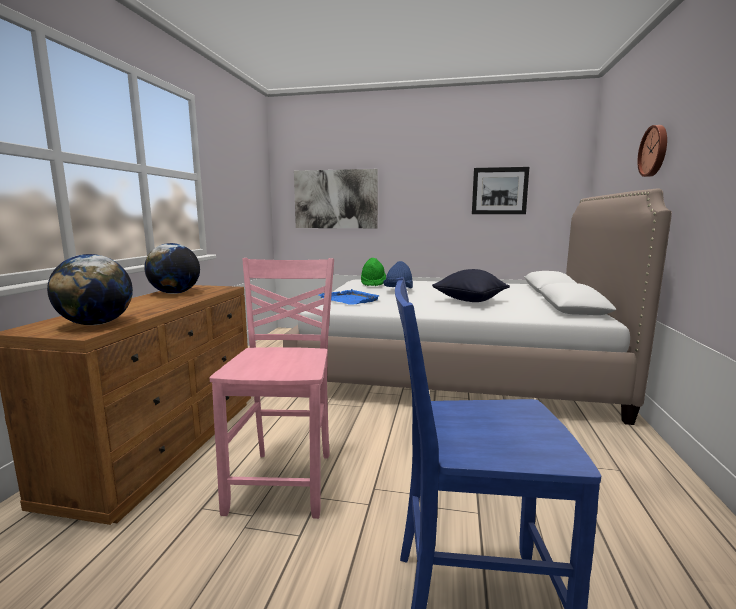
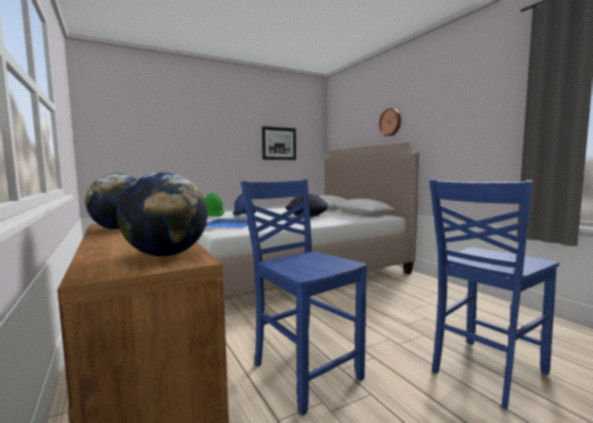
camera: 40 degrees left, 5 degrees down
(285, 481) = (304, 371): pink chair -> blue chair
(335, 199) = (149, 144): picture -> none

